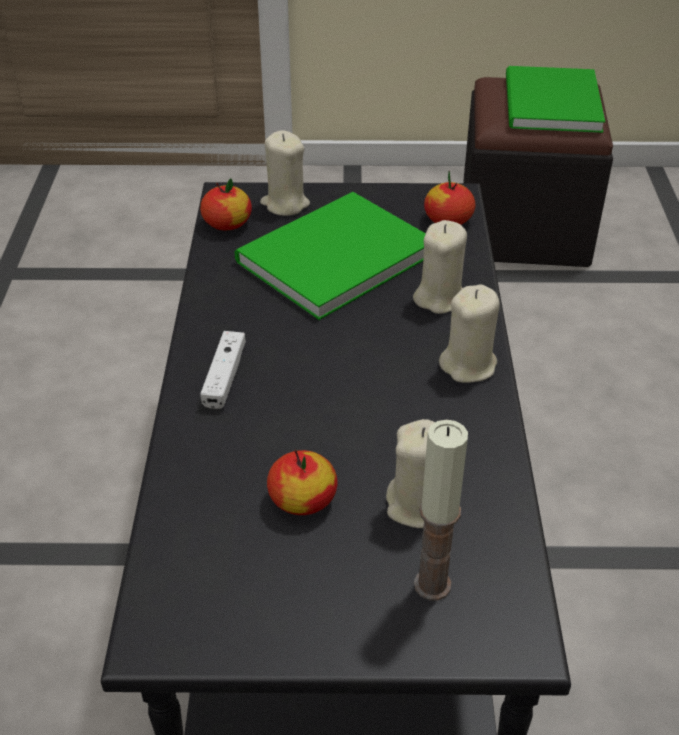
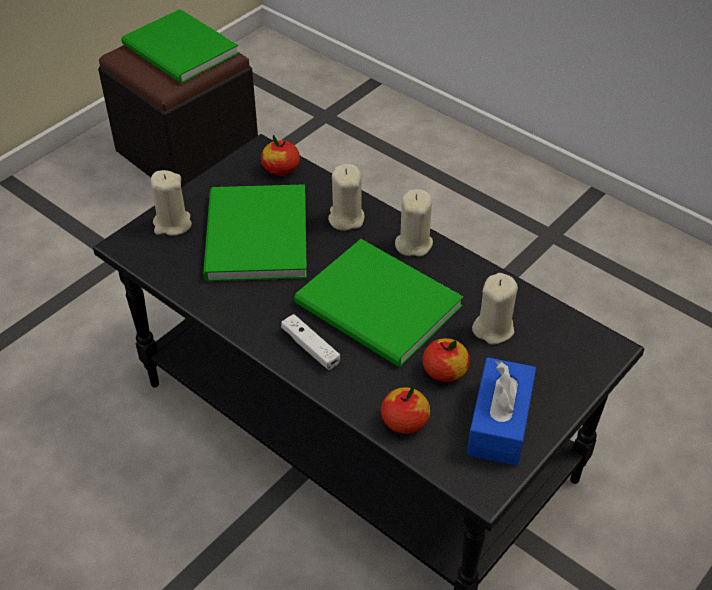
camera: 50 degrees left, 5 degrees up
(227, 223) = (158, 262): apple -> apple (404, 421)
(271, 596) = (499, 423): none -> blue tissue box
(337, 395) = (379, 309): none -> green book
(432, 585) = (549, 357): candle -> none

